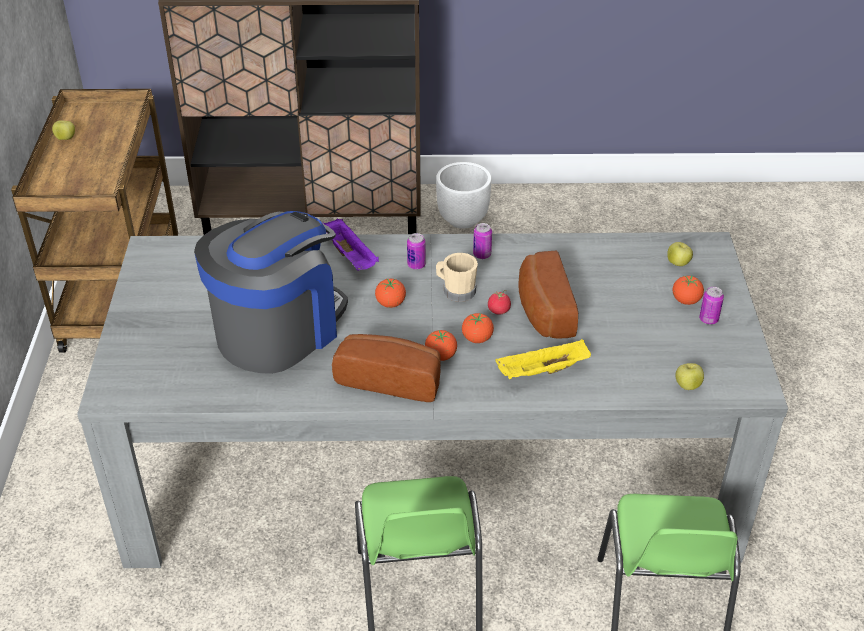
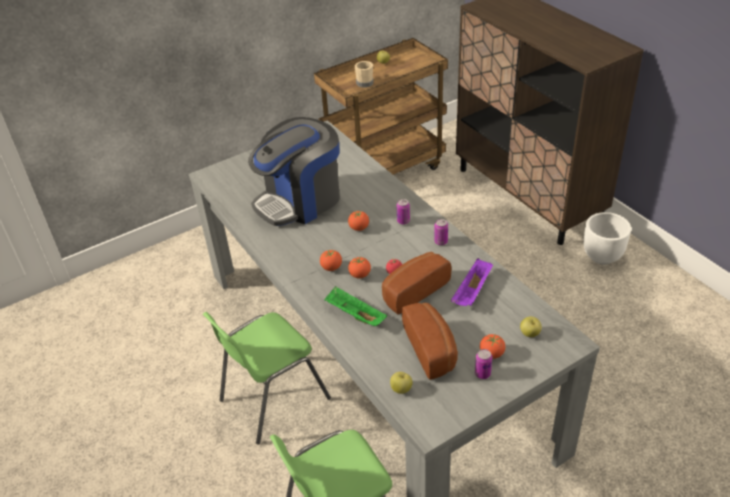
camera: 60 degrees right, 0 degrees up
(278, 329) = (300, 200): coffee machine -> coffee machine turned 135 degrees clockwise
(351, 256) = (385, 194): purple tray -> purple tray (472, 292)
(391, 378) = (296, 258): bread -> bread (432, 349)
(456, 290) = (395, 247): beige mug -> beige mug (364, 82)
(542, 372) = (354, 315): yellow tray -> green tray

